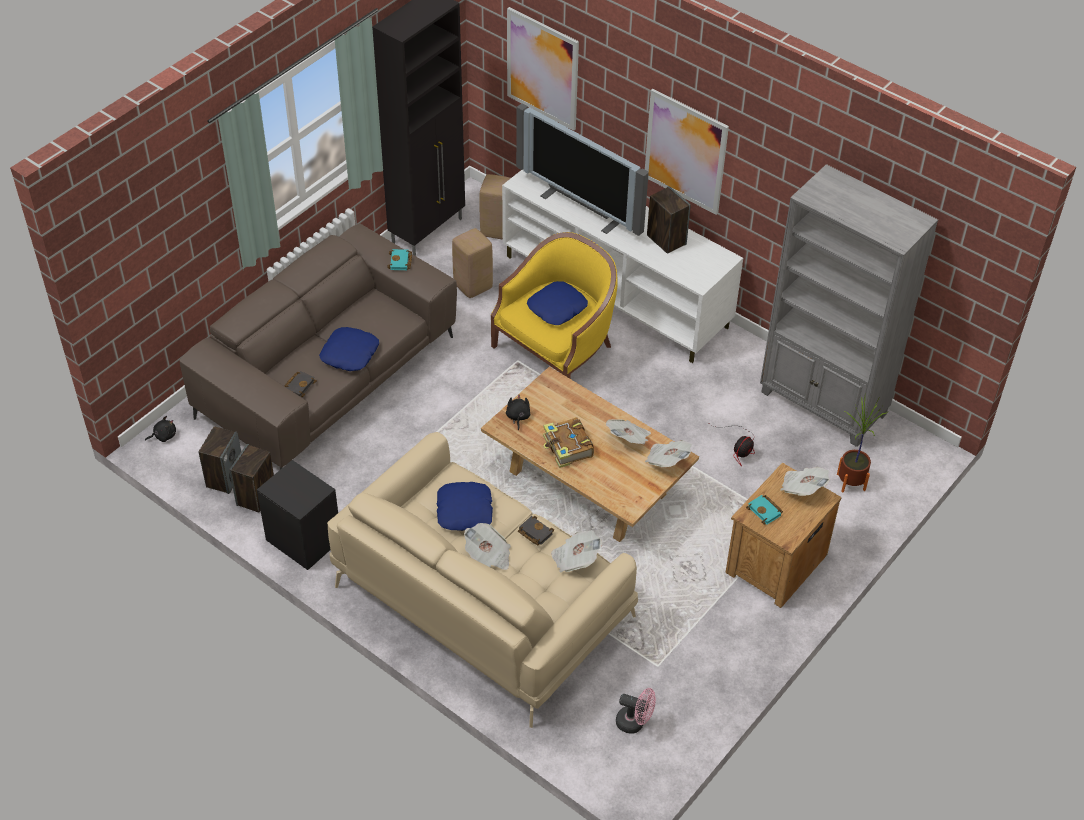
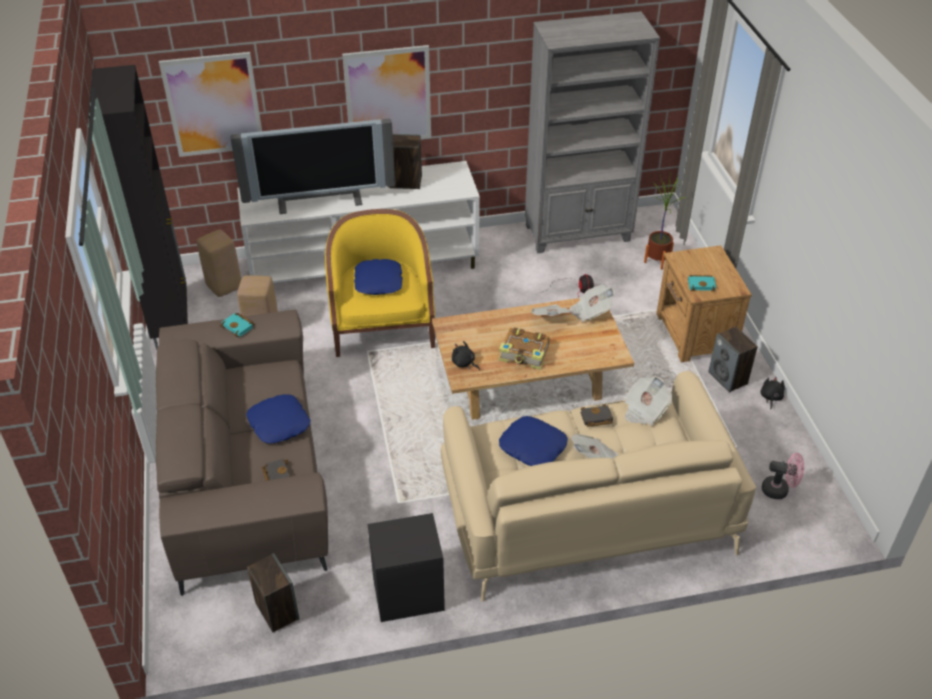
camera: 50 degrees left, 5 degrees down
(163, 435) = (174, 631): black plush toy -> black plush toy (770, 397)
(256, 496) = (324, 600): speaker -> speaker (728, 378)
(635, 723) = (779, 490): pink fan -> pink fan turned 45 degrees clockwise
(802, 488) = (696, 257): newspaper -> none

